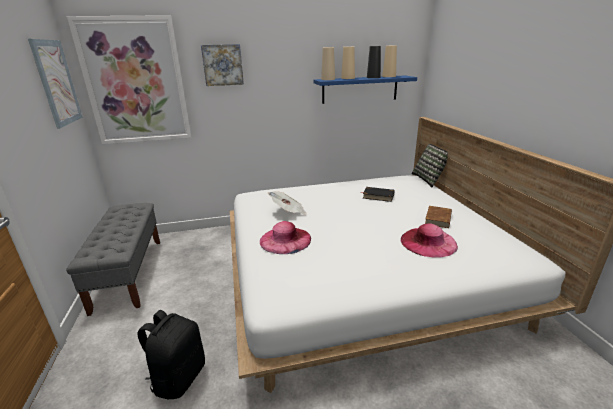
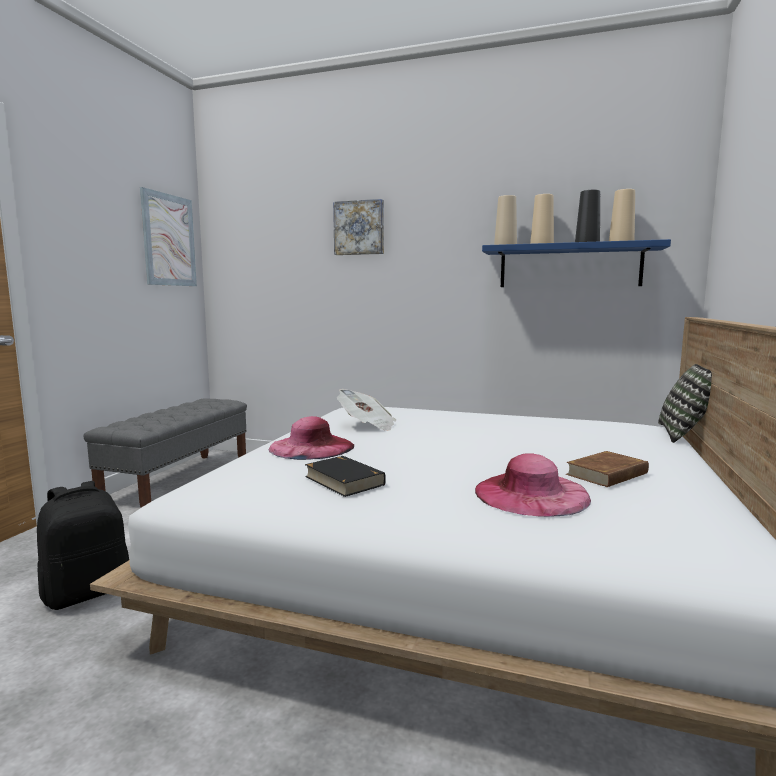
camera: 30 degrees right, 15 degrees down
(135, 82) = (259, 249): picture -> none
(378, 196) = (538, 433): black book -> black book (344, 480)

